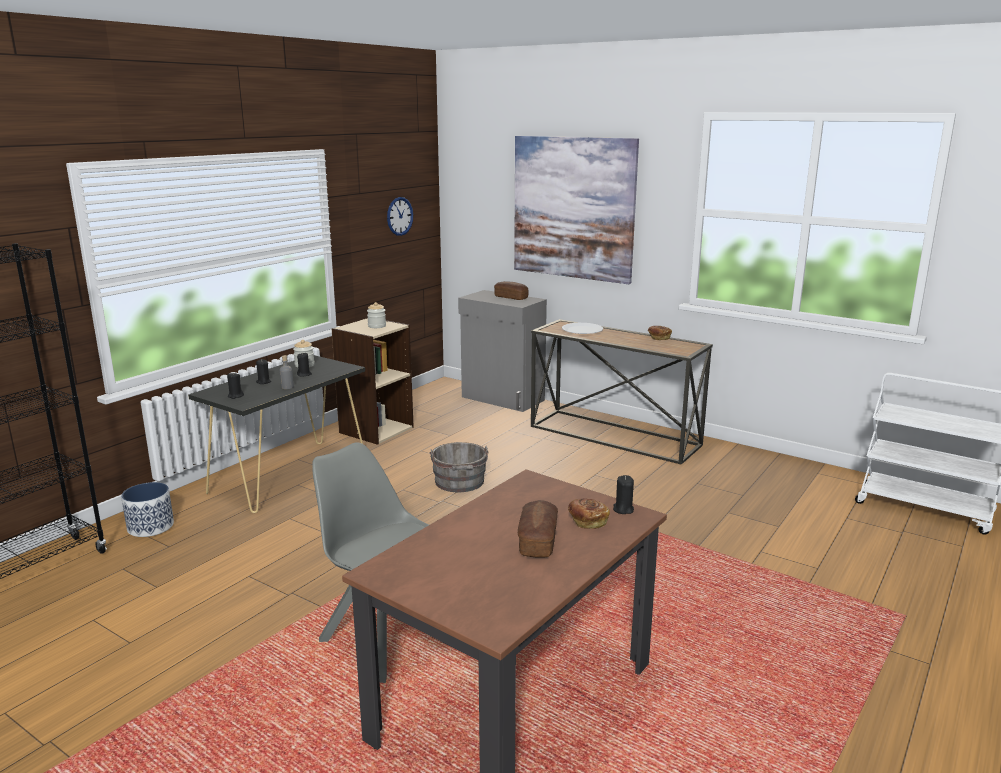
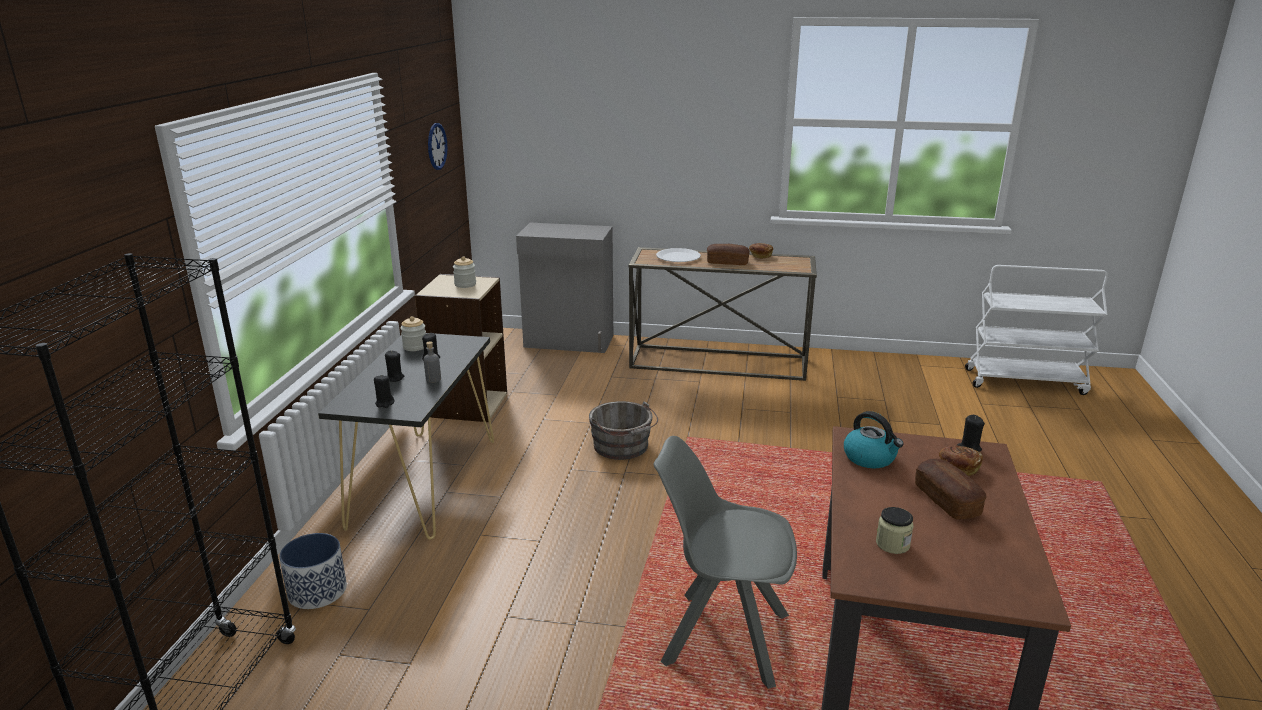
camera: 25 degrees left, 5 degrees up
(440, 558) = (892, 544): none -> jar
(511, 297) = (573, 228): bread -> bread (727, 262)
(520, 497) = (870, 458): none -> kettle
(573, 208) = (642, 124): picture -> none

